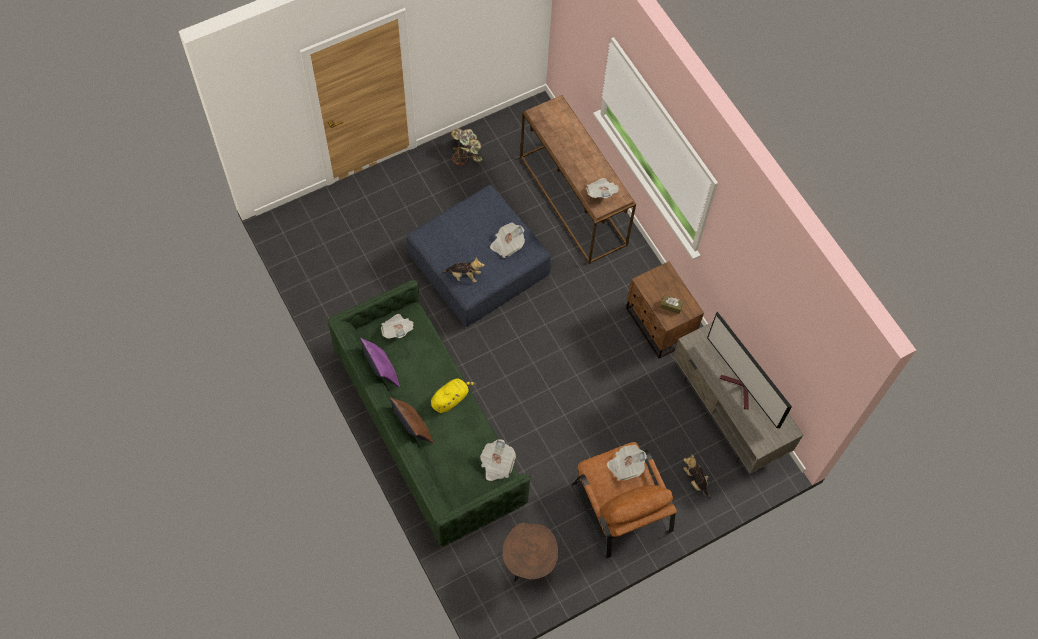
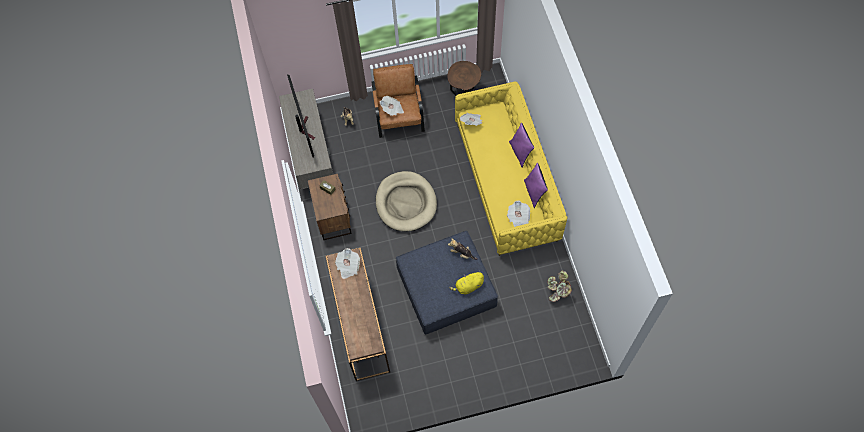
camera: 160 degrees left, 0 degrees up
(412, 428) = (520, 153): brown pillow -> purple pillow
(429, 428) = (506, 182): green sofa -> yellow sofa
(451, 399) = (491, 166): yellow plush toy -> yellow plush toy (468, 286)
(466, 152) = (431, 386): potted plant -> potted plant (558, 291)
(507, 244) = (425, 270): newspaper -> none
(565, 366) = (406, 203): none -> beige dog bed

